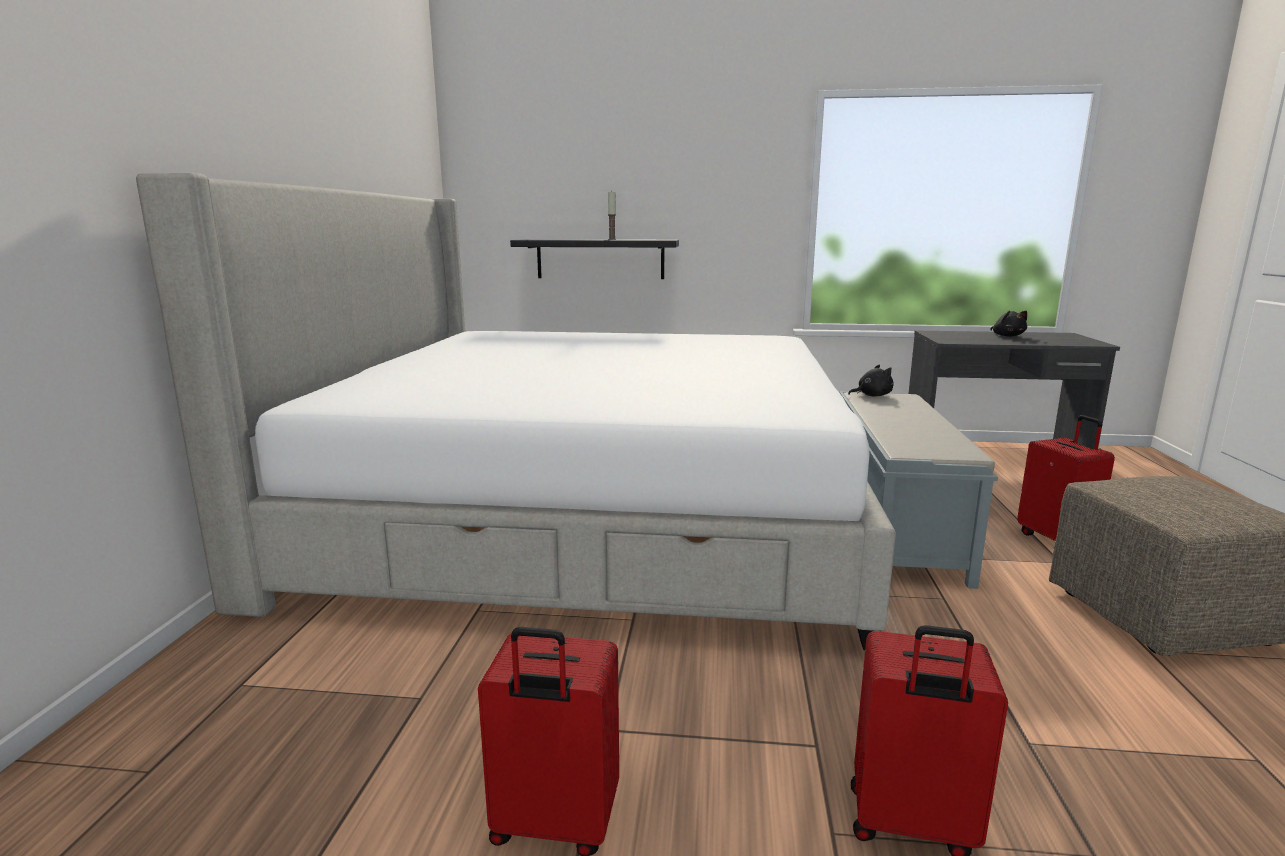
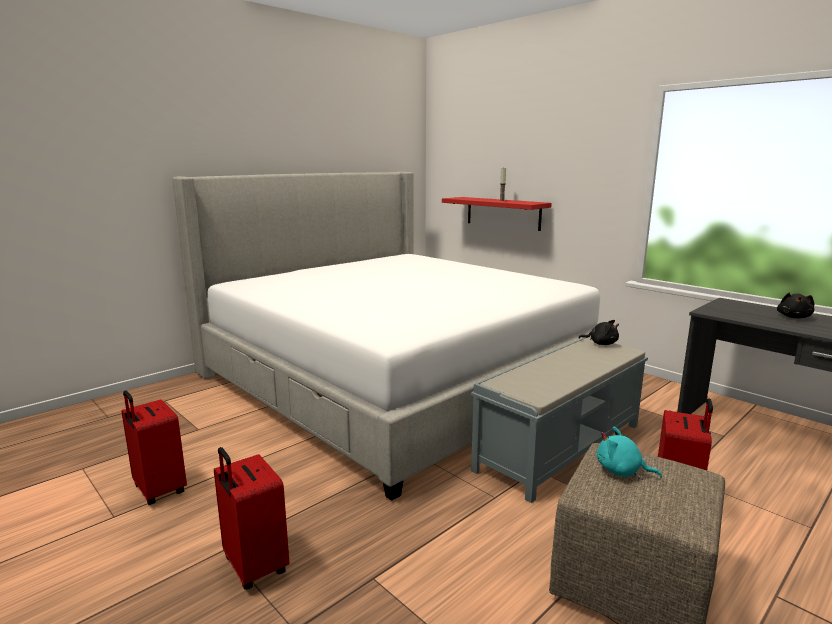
camera: 40 degrees right, 0 degrees up
(600, 259) = (503, 213): black shelf -> red shelf
(1159, 495) = (621, 471): none -> turquoise plush toy

